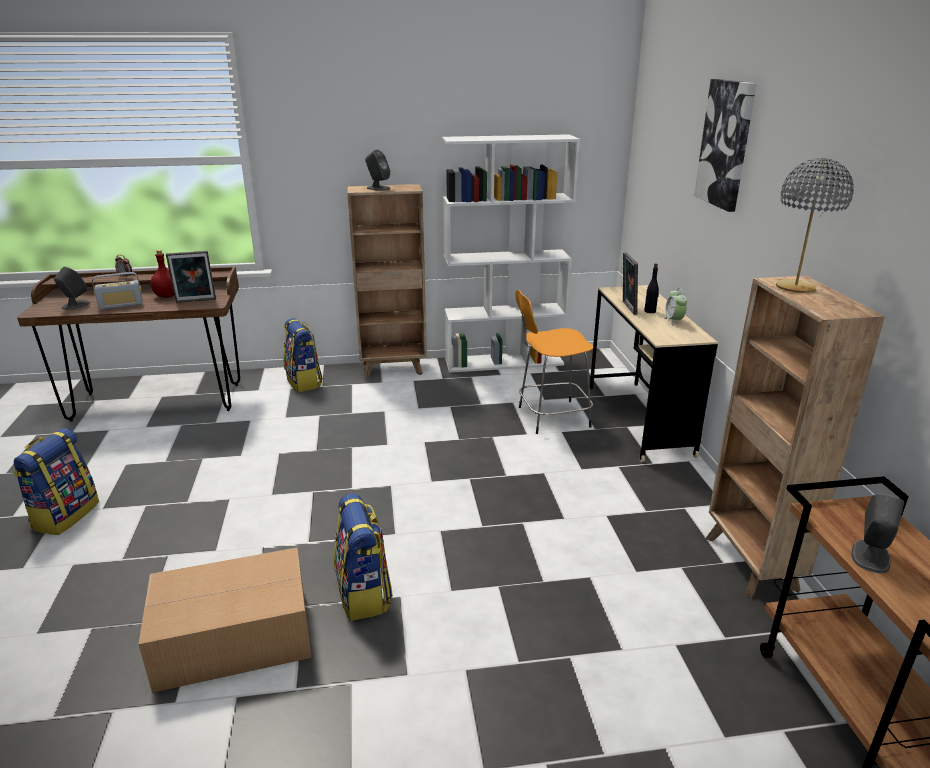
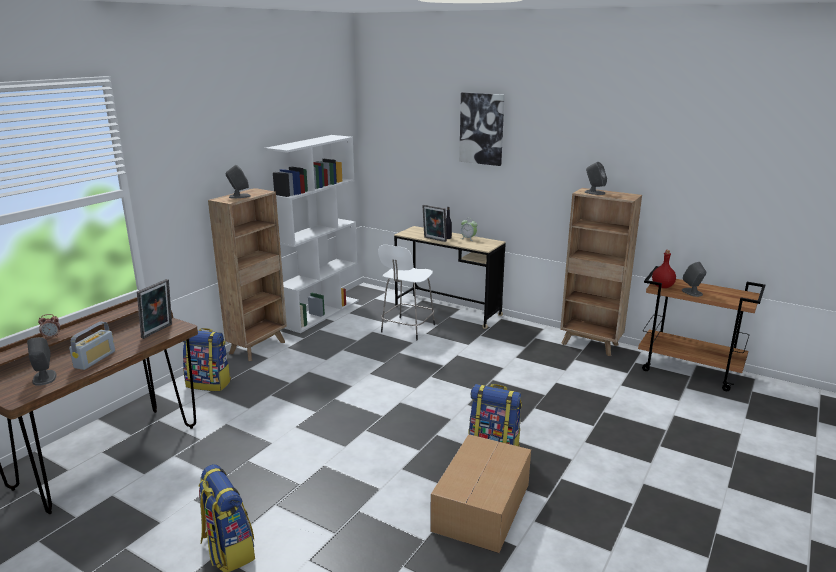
camera: 50 degrees left, 5 degrees down
(168, 296) = (119, 338): red bottle -> red bottle (662, 286)
(551, 417) = (407, 329): orange stool -> white stool
(795, 287) = (594, 192): grey table lamp -> grey speaker

